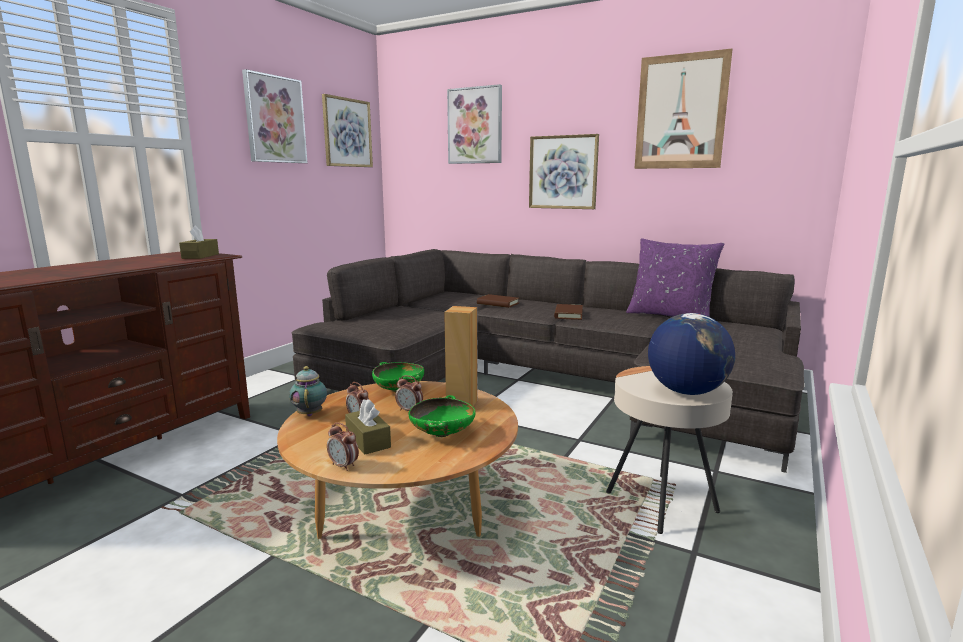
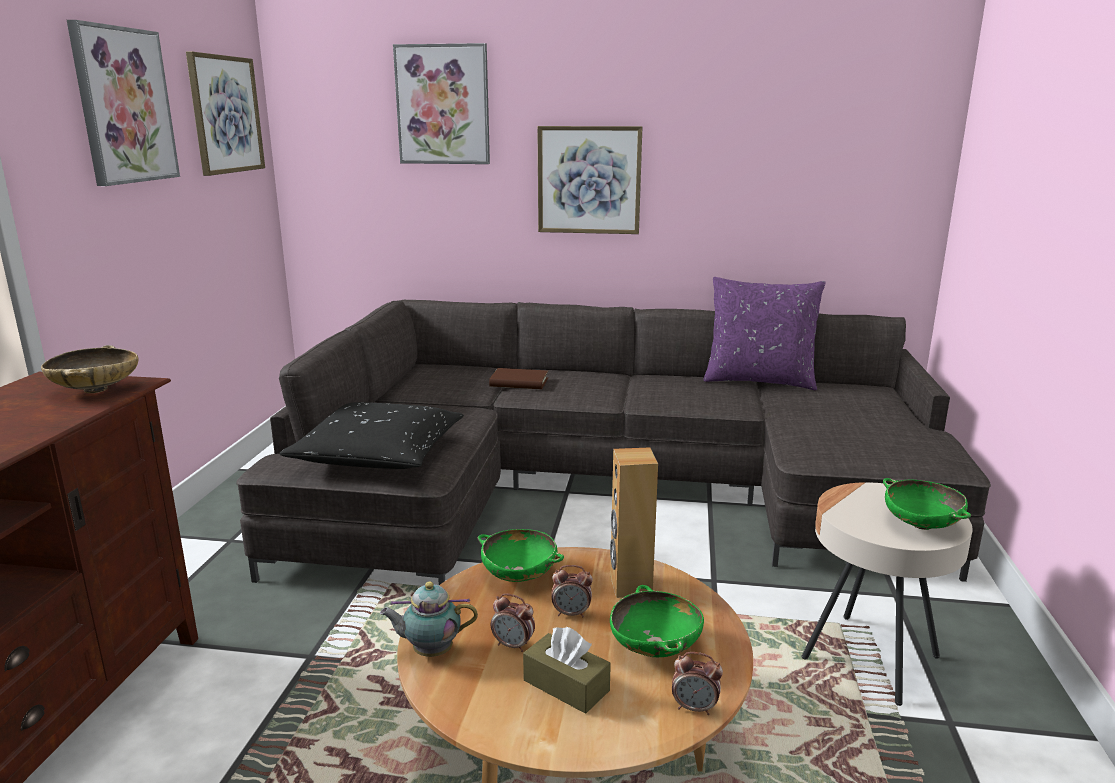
camera: 20 degrees left, 5 degrees up
(200, 256) = (96, 390): brown tissue box -> beige bowl
(310, 413) = (430, 651): teapot -> teapot turned 60 degrees counterclockwise
(344, 466) = (577, 743): alarm clock -> alarm clock (695, 708)
(375, 326) = (378, 453): none -> black pillow
(568, 314) = (633, 393): brown book -> none
(680, 112) = (757, 101): picture -> none
(686, 391) = (921, 525): globe -> green bowl

